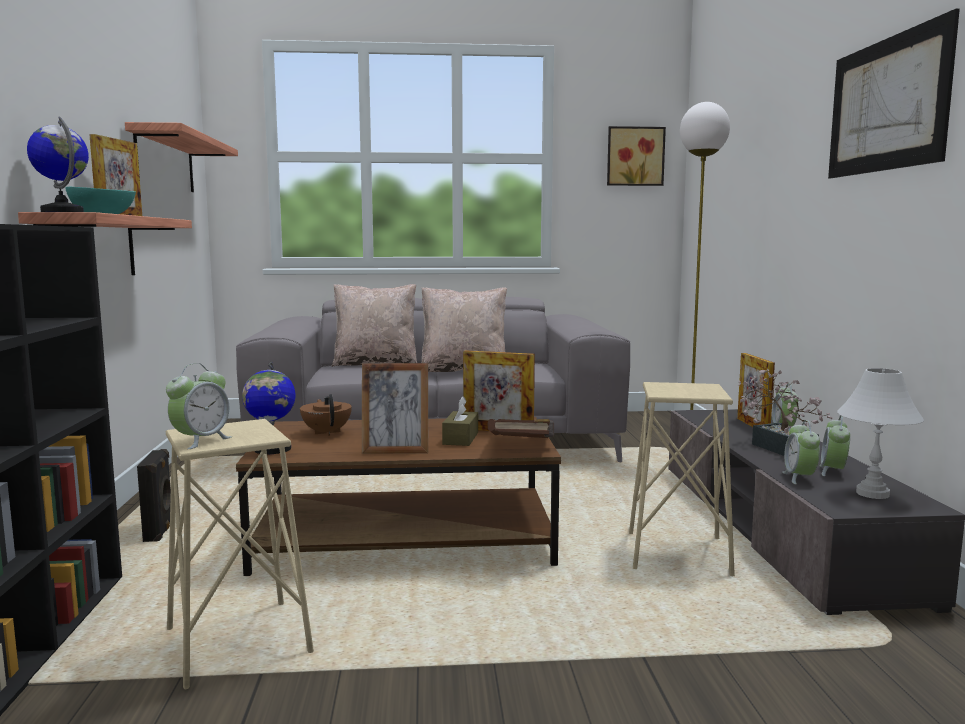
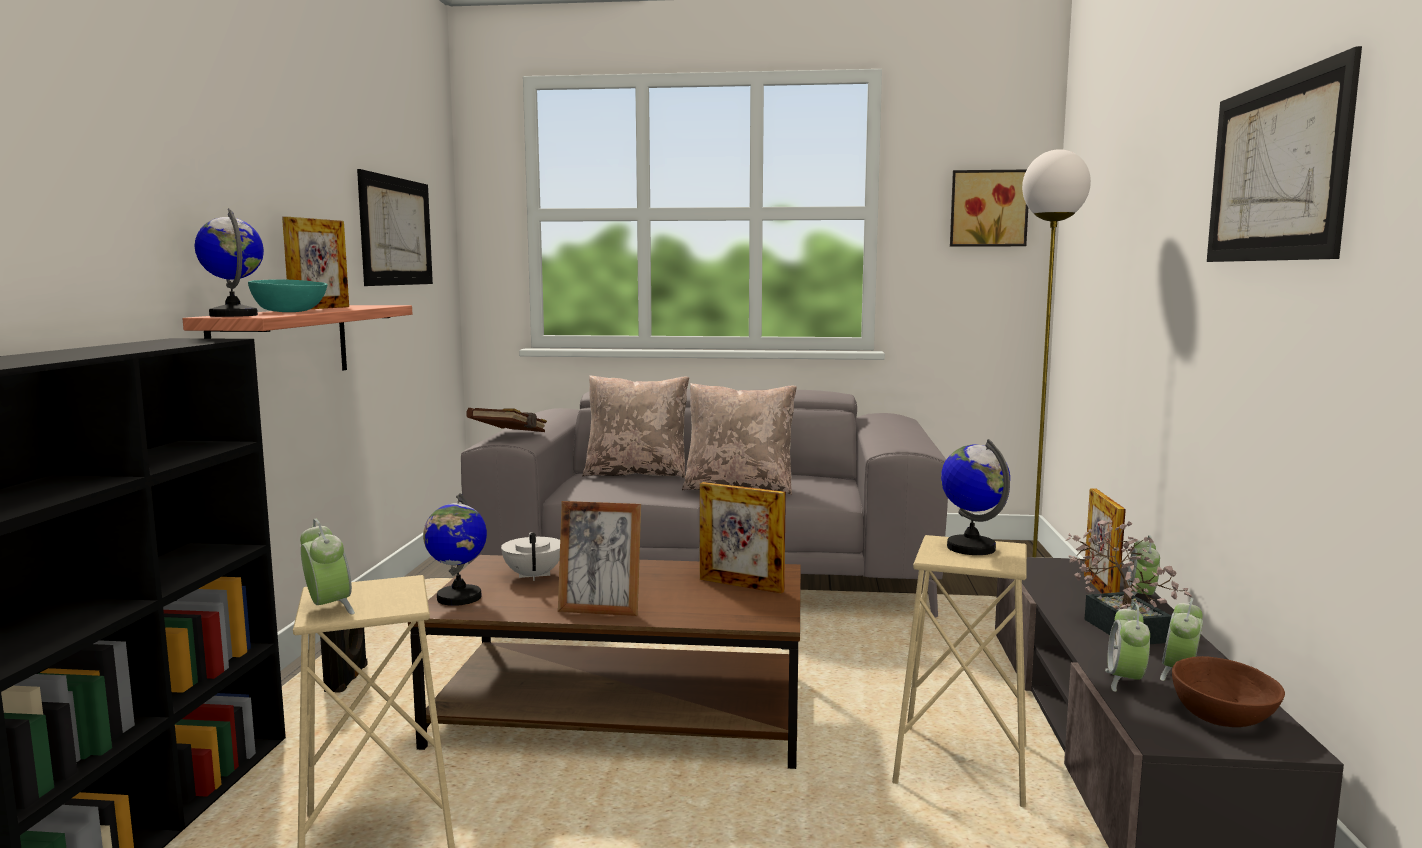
camera: 10 degrees right, 0 degrees up
(165, 162) = (396, 231): shelf -> picture
(201, 441) = (328, 608): alarm clock -> alarm clock turned 75 degrees counterclockwise
(327, 432) = (534, 576): brown teapot -> white teapot
(460, 438) = (688, 595): brown tissue box -> none
(522, 447) = (757, 614): brown book -> brown book (510, 436)
(683, 387) = (971, 548): none -> globe
(873, 494) = (1220, 716): white table lamp -> brown bowl

